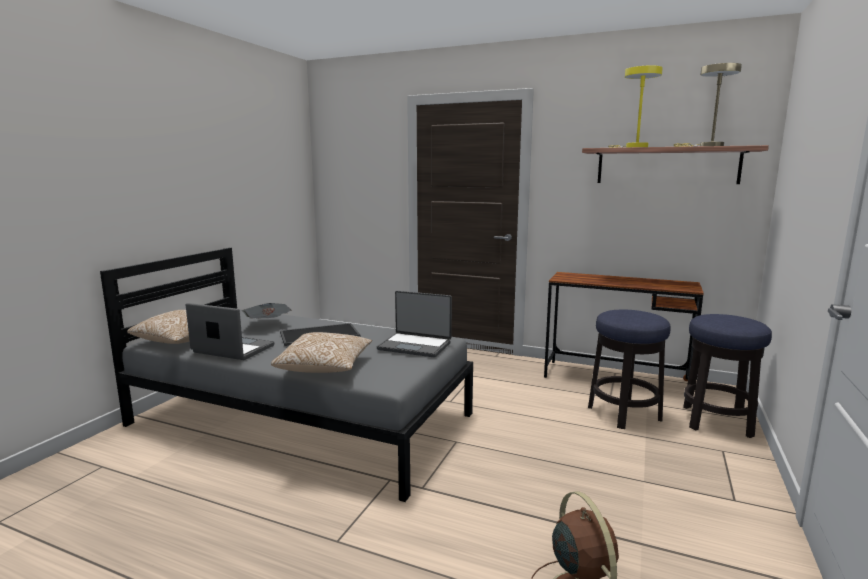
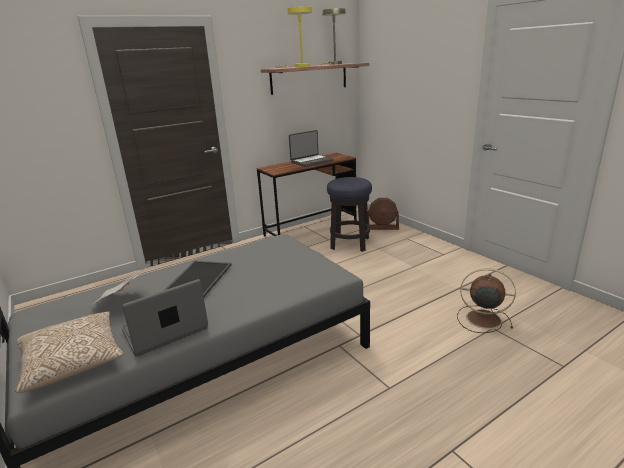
camera: 55 degrees left, 10 degrees up
(325, 367) = (276, 293): pillow -> none
(415, 346) = (281, 250): laptop -> laptop (311, 161)
(717, 421) = (382, 227): stool -> brown fan

